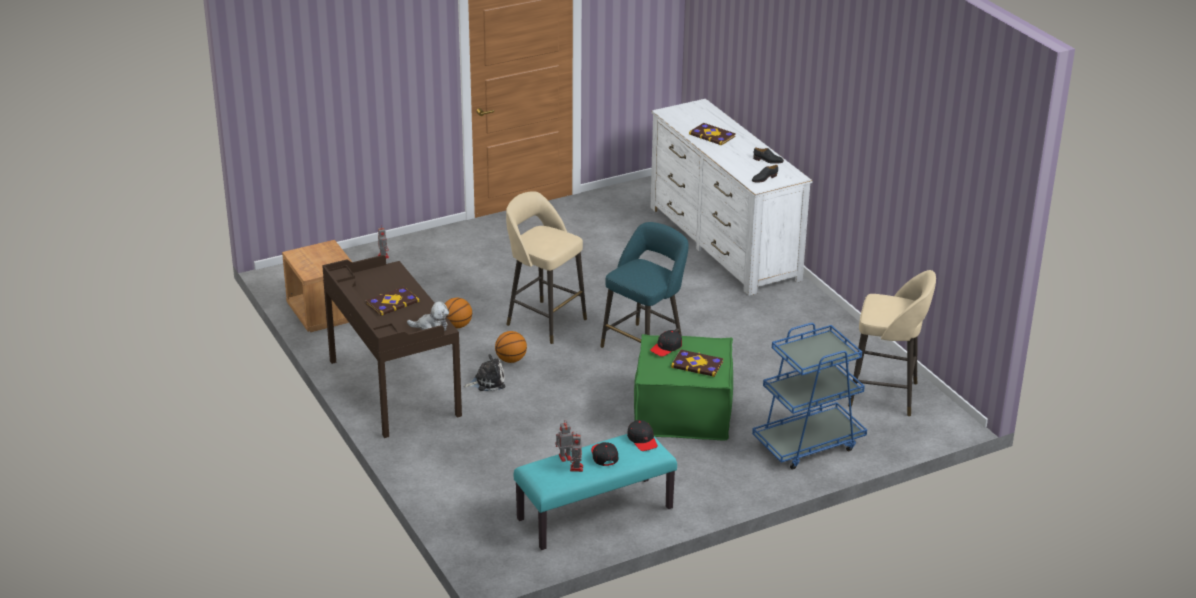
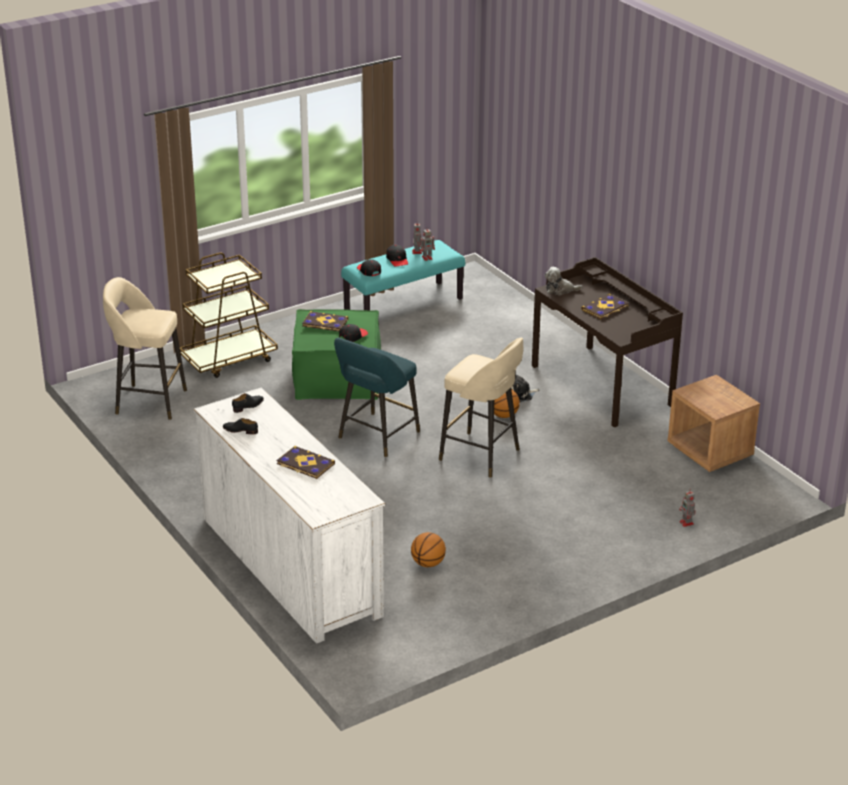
camera: 175 degrees right, 0 degrees up
(457, 326) = (569, 446): basketball -> basketball (428, 563)
(808, 444) = (229, 359): blue cart -> brown cart

